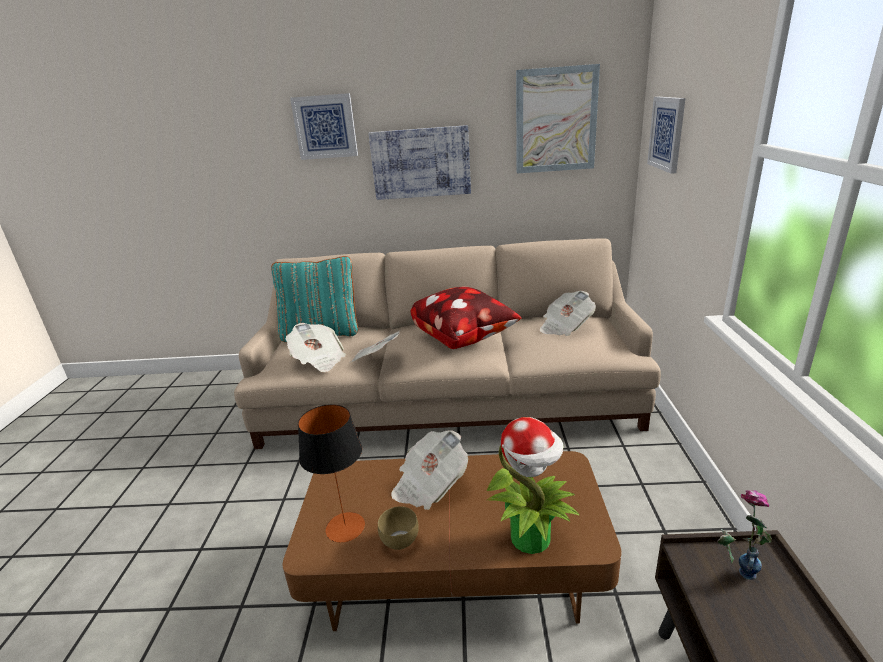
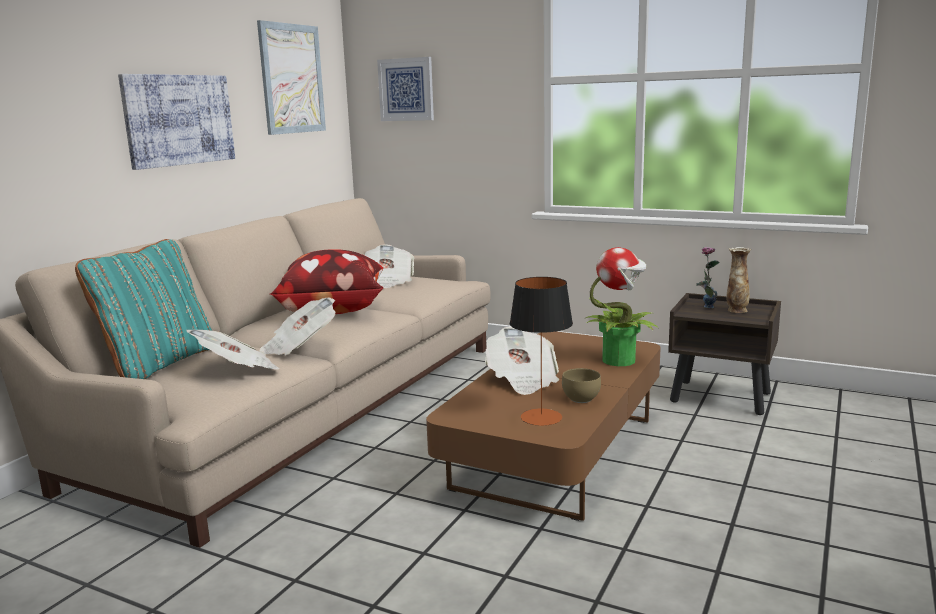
camera: 65 degrees left, 10 degrees down
(325, 127) = (58, 60): picture -> none
(765, 613) = (736, 310): none -> vase

